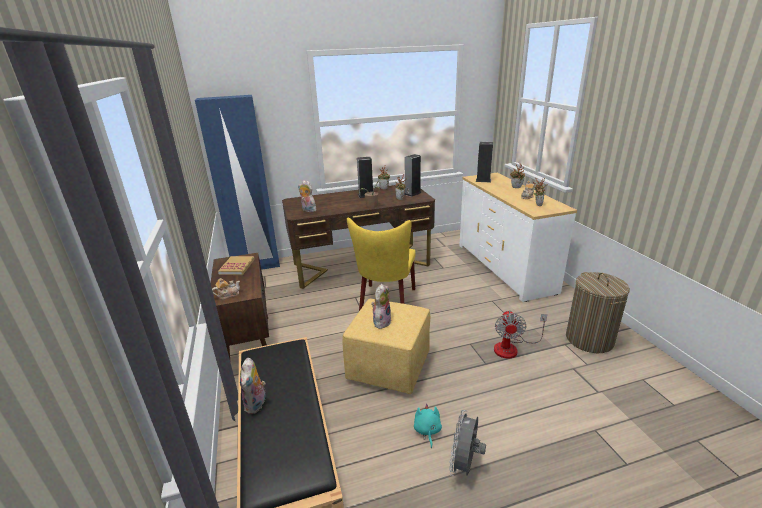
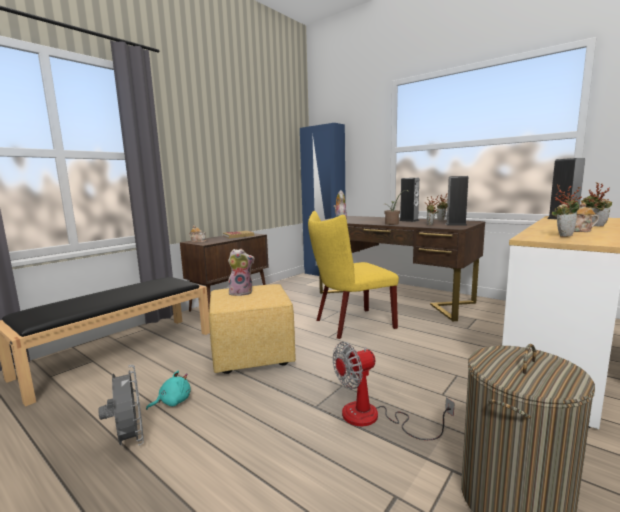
camera: 55 degrees right, 15 degrees down
(257, 404) = (108, 291): plush toy -> none
(465, 465) = (129, 440): grey fan -> grey fan turned 75 degrees clockwise

